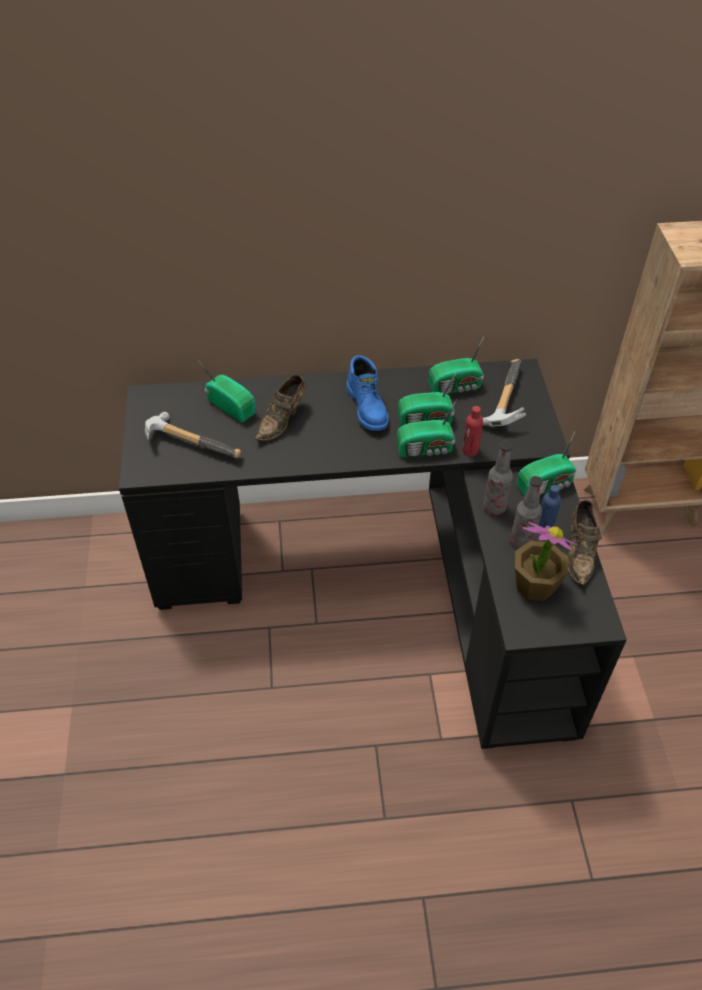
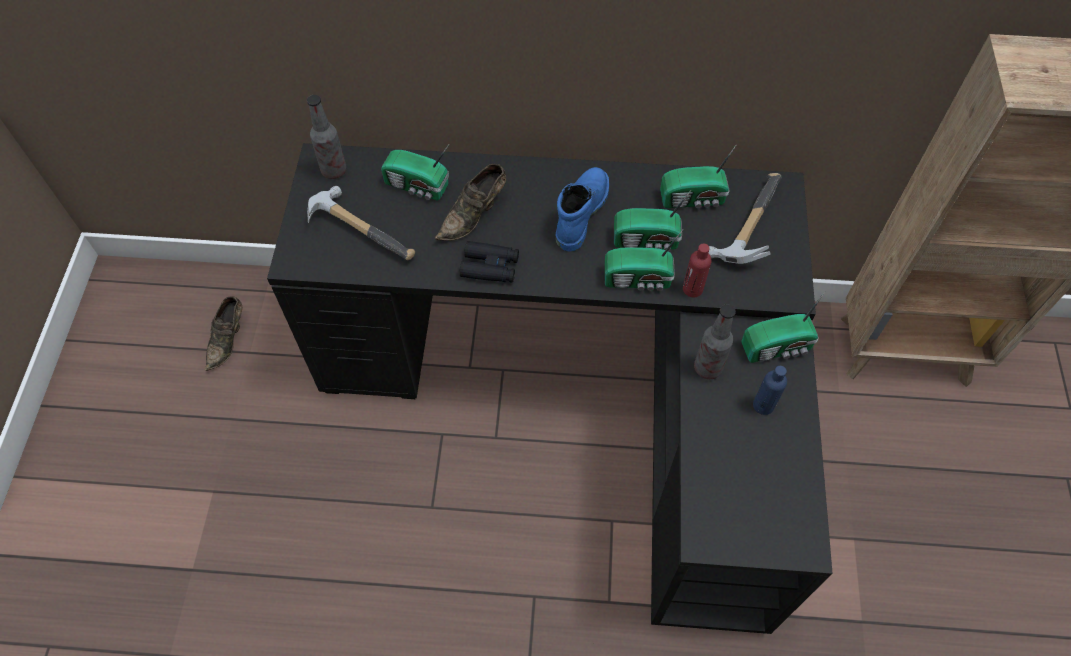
camera: 10 degrees right, 10 degrees up
(231, 405) = (418, 186): radio -> radio turned 150 degrees clockwise
(304, 455) = (490, 267): none -> black binoculars
(368, 407) = (580, 212): blue boot -> blue boot turned 150 degrees counterclockwise
(521, 541) = (731, 419): bottle -> bottle (334, 170)
(534, 585) = (734, 481): potted plant -> none
(579, 552) = (800, 445): brown shoe -> brown shoe (228, 340)

